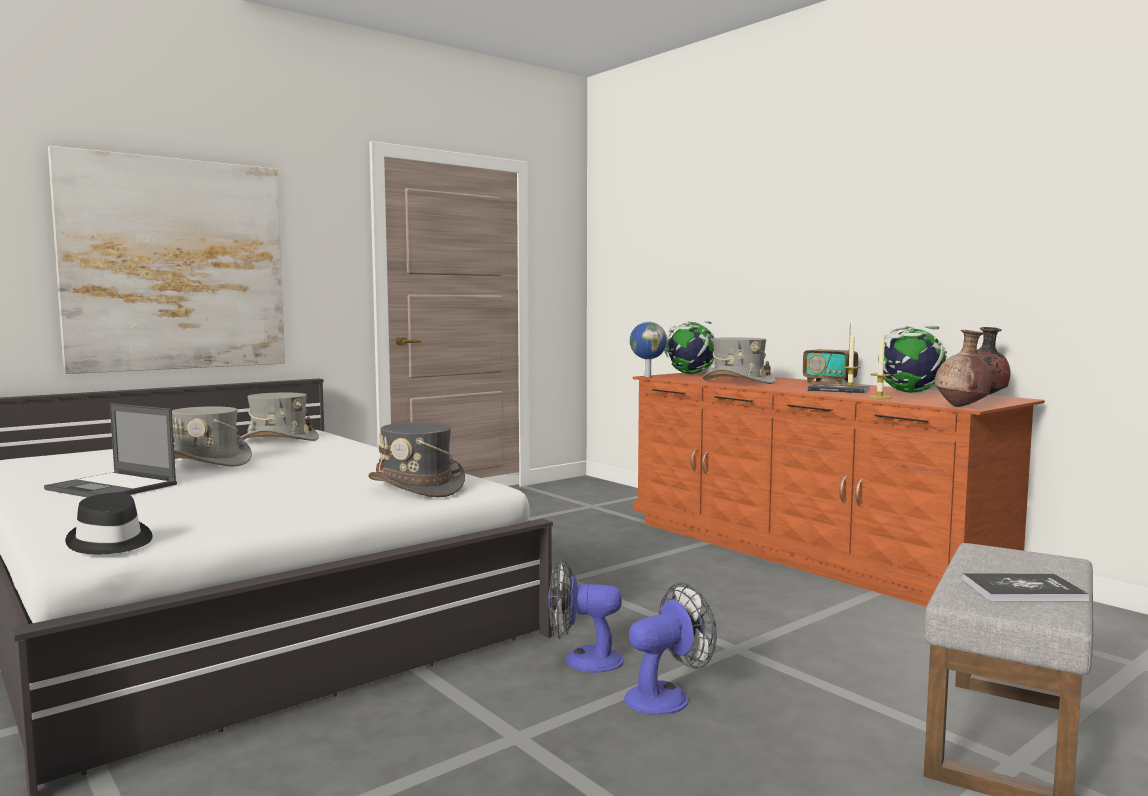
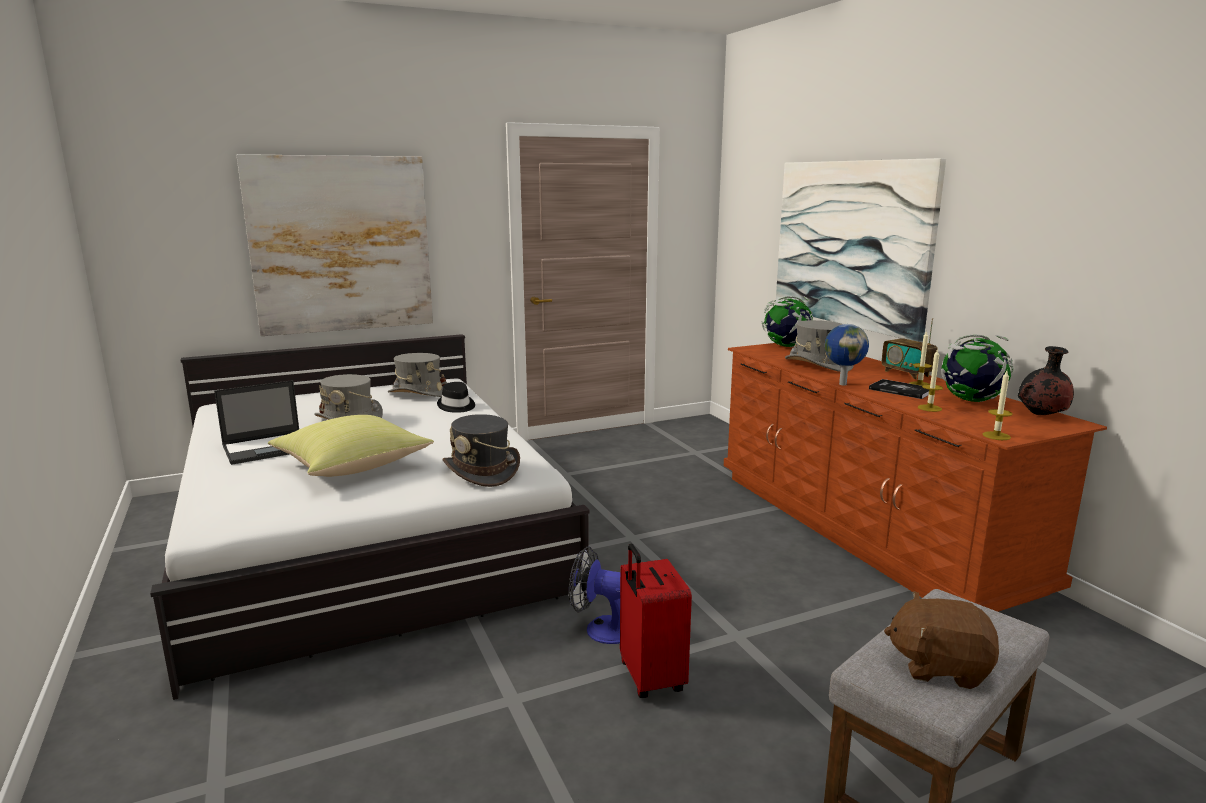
camera: 15 degrees right, 10 degrees up
(110, 542) = (228, 519): black hat -> black hat (456, 406)
(113, 487) = (268, 448): laptop -> laptop turned 75 degrees counterclockwise
(246, 494) = (353, 466): none -> yellow pillow
(647, 376) = (741, 349): globe -> globe (842, 384)
(666, 696) = (650, 678): fan -> red suitcase
(747, 266) = (850, 244): none -> picture
(962, 406) = (996, 436): brown vase -> candle
(1023, 590) = (939, 666): book -> brown plush toy

